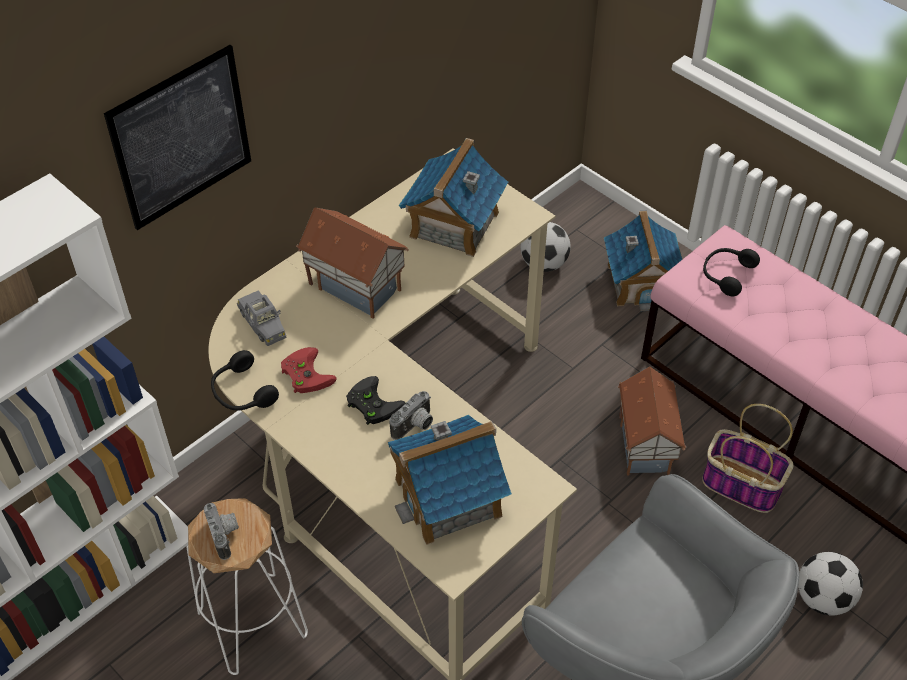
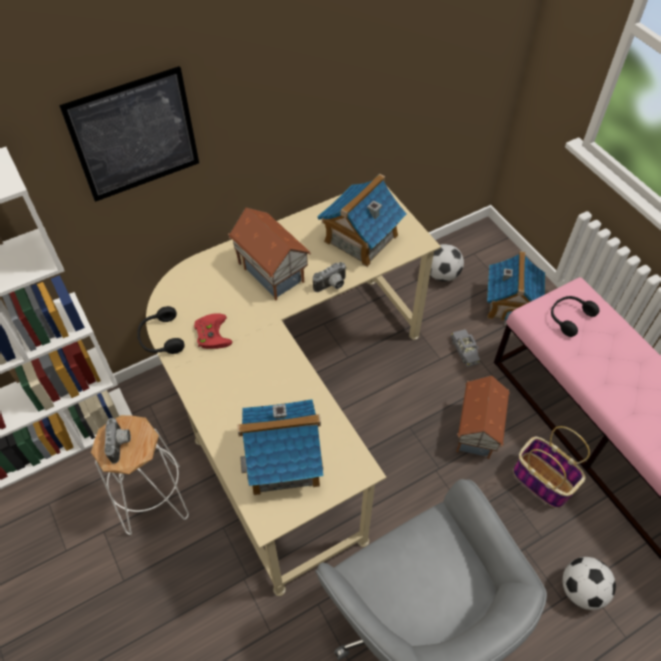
camera: 15 degrees right, 5 degrees up
(263, 323) = (195, 287): grey toy car -> grey toy car (465, 350)
(371, 403) = (251, 368): black game controller -> none
(415, 426) = (278, 394): camera -> camera (332, 286)

